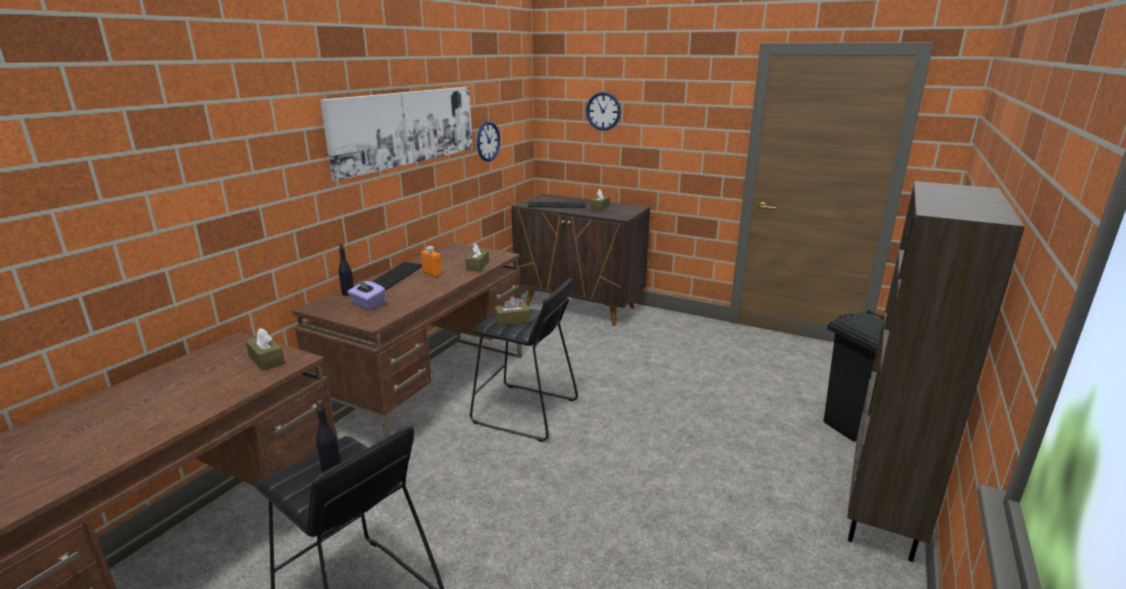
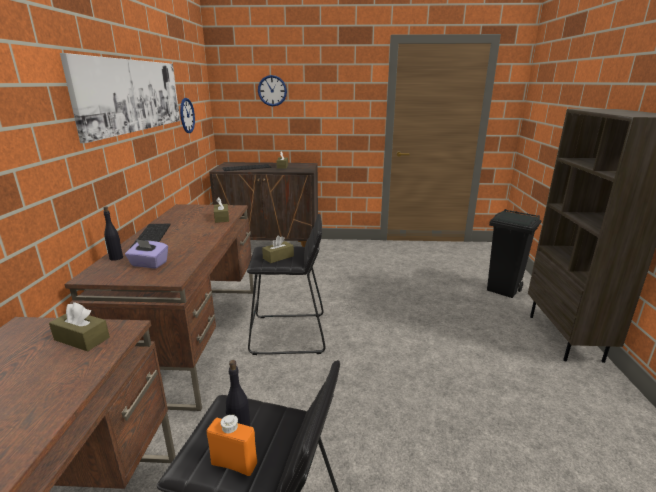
camera: 25 degrees left, 0 degrees up
(432, 274) = (186, 229): orange bottle -> orange bottle (234, 463)

